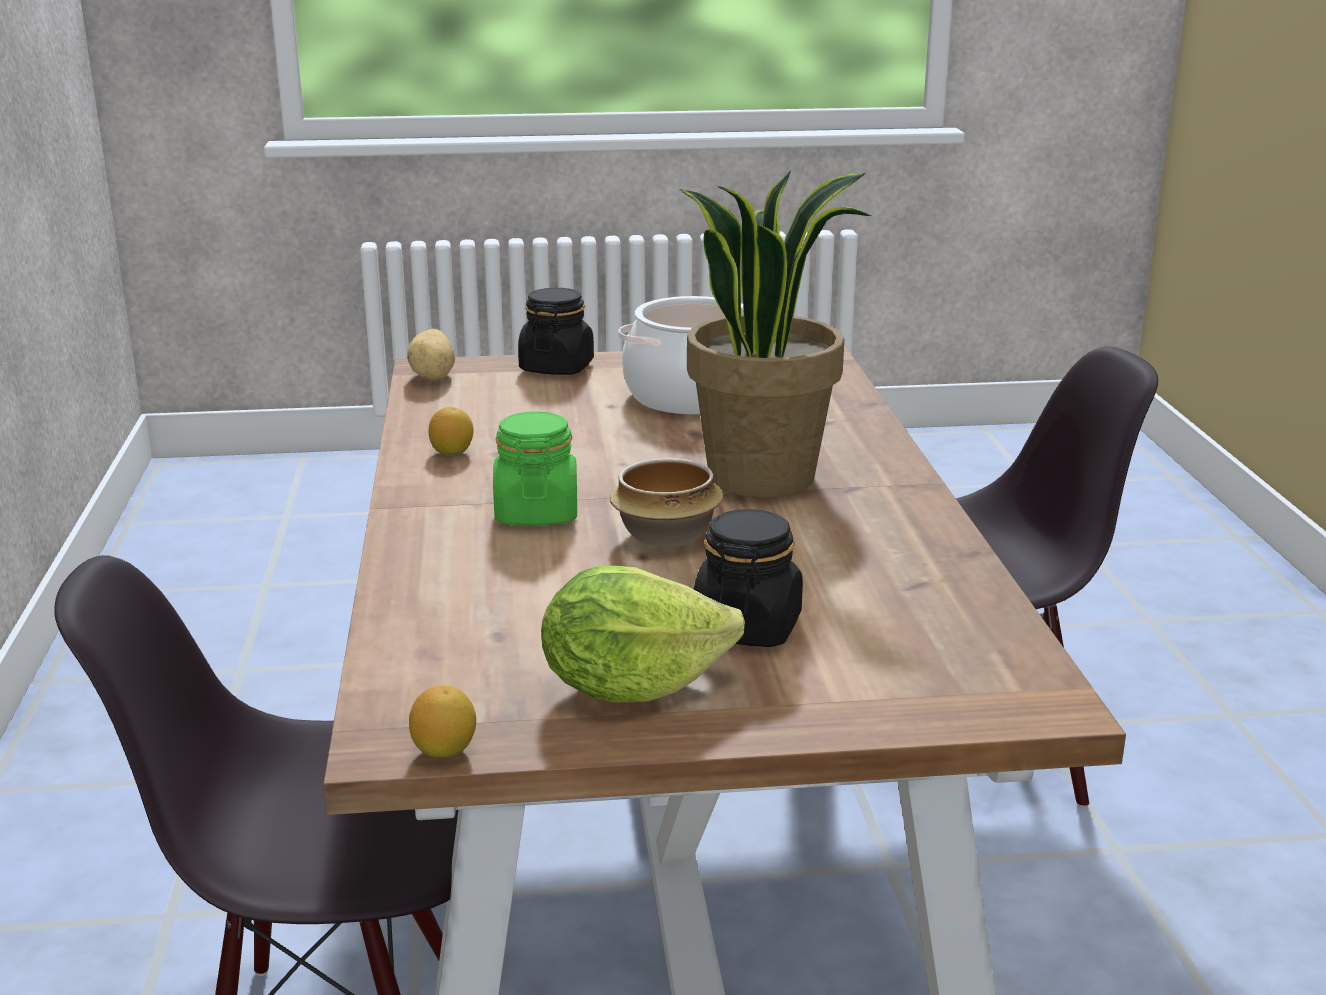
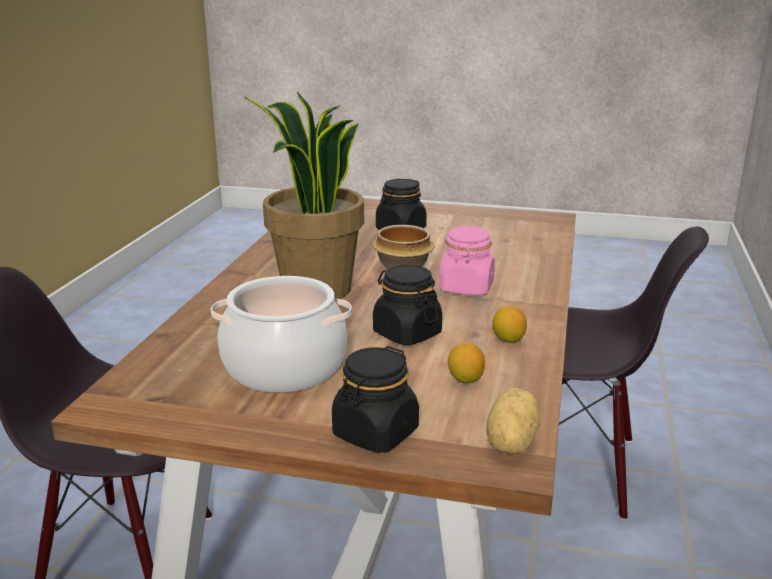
camera: 160 degrees left, 0 degrees up
(444, 750) = (534, 214): lemon -> lemon (465, 379)
(536, 513) = (466, 288): green jar -> pink jar
(585, 442) = (406, 333): none -> black jar
(631, 686) = (460, 220): lettuce -> none

